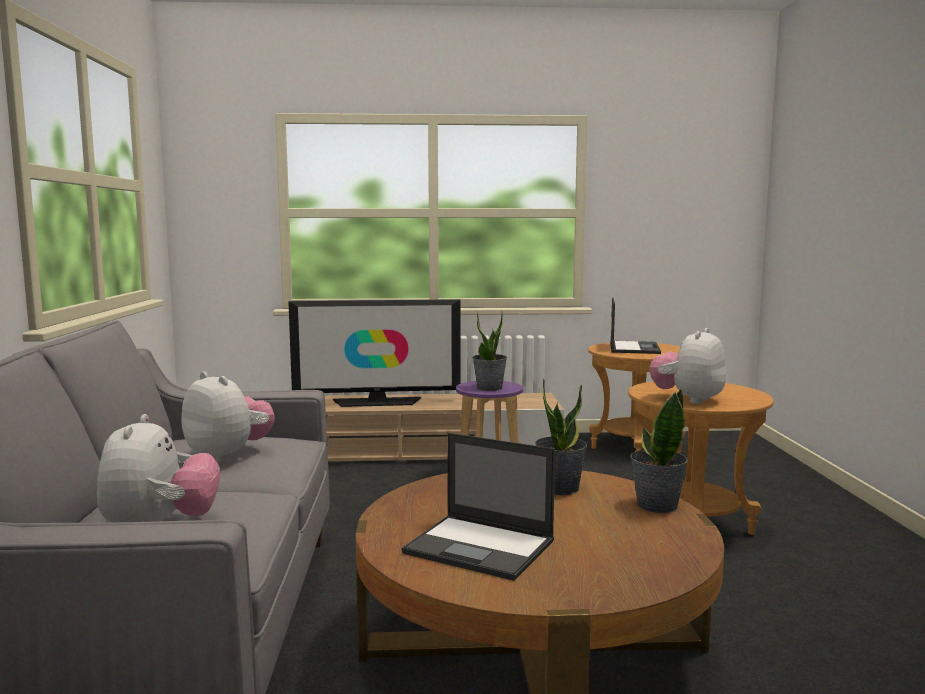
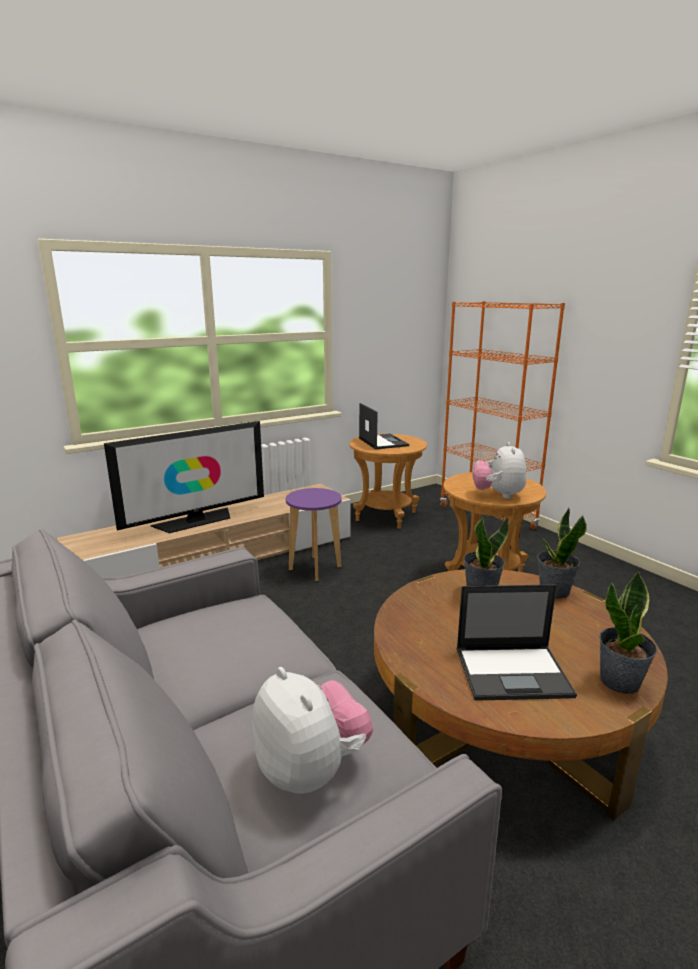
camera: 30 degrees left, 10 degrees up
(229, 455) = (231, 645): plush toy -> none
(489, 388) = (316, 499): potted plant -> potted plant (620, 681)
(780, 473) = (486, 517): none -> orange bookcase

